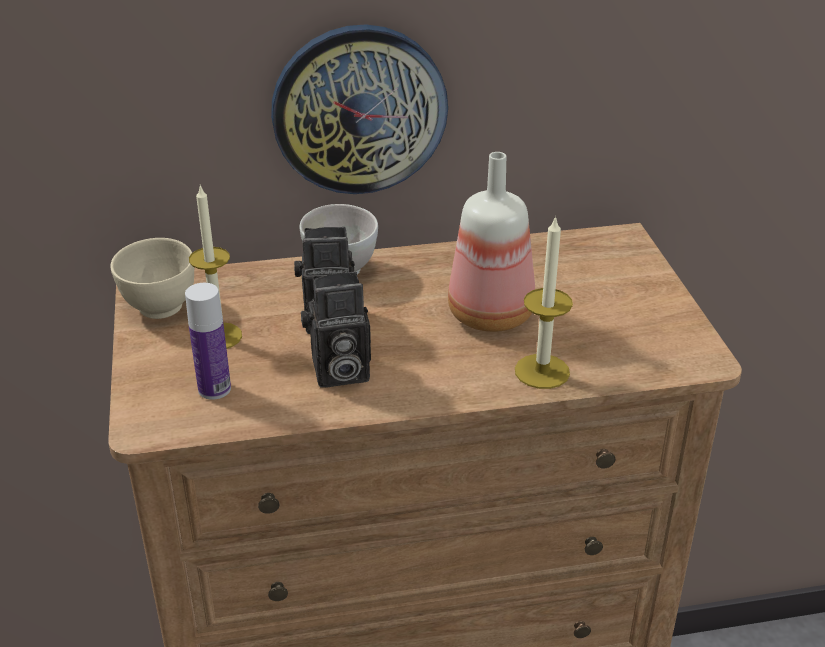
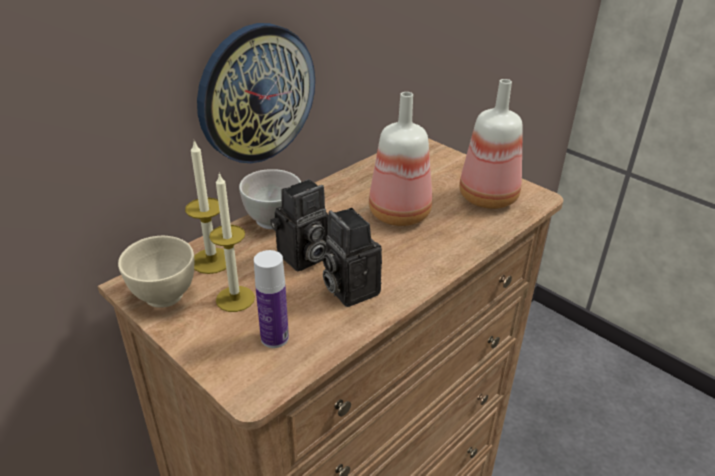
camera: 35 degrees left, 0 degrees up
(338, 373) = (348, 289): camera -> camera turned 105 degrees clockwise
(542, 371) = (467, 236): candle -> candle (212, 261)
(632, 336) = (489, 197): none -> bottle

